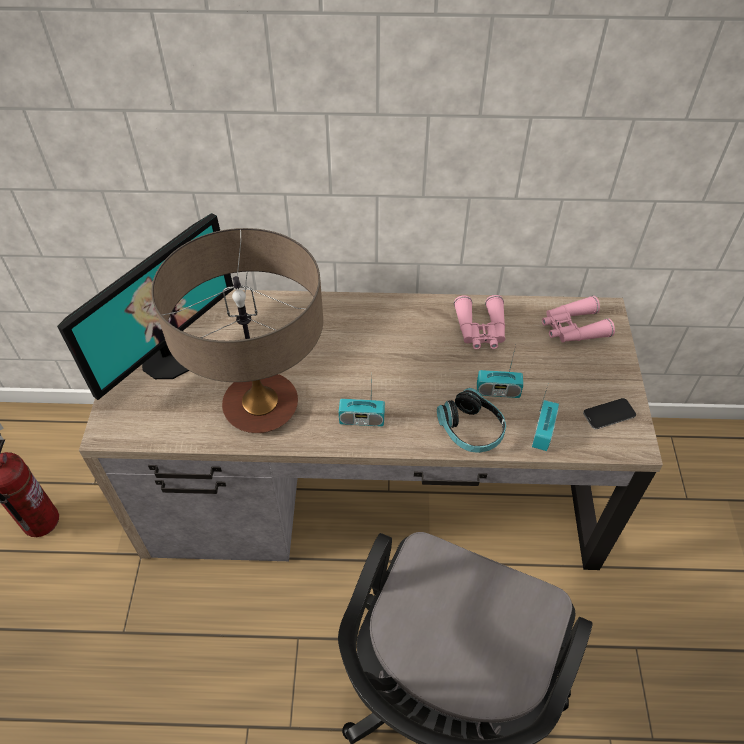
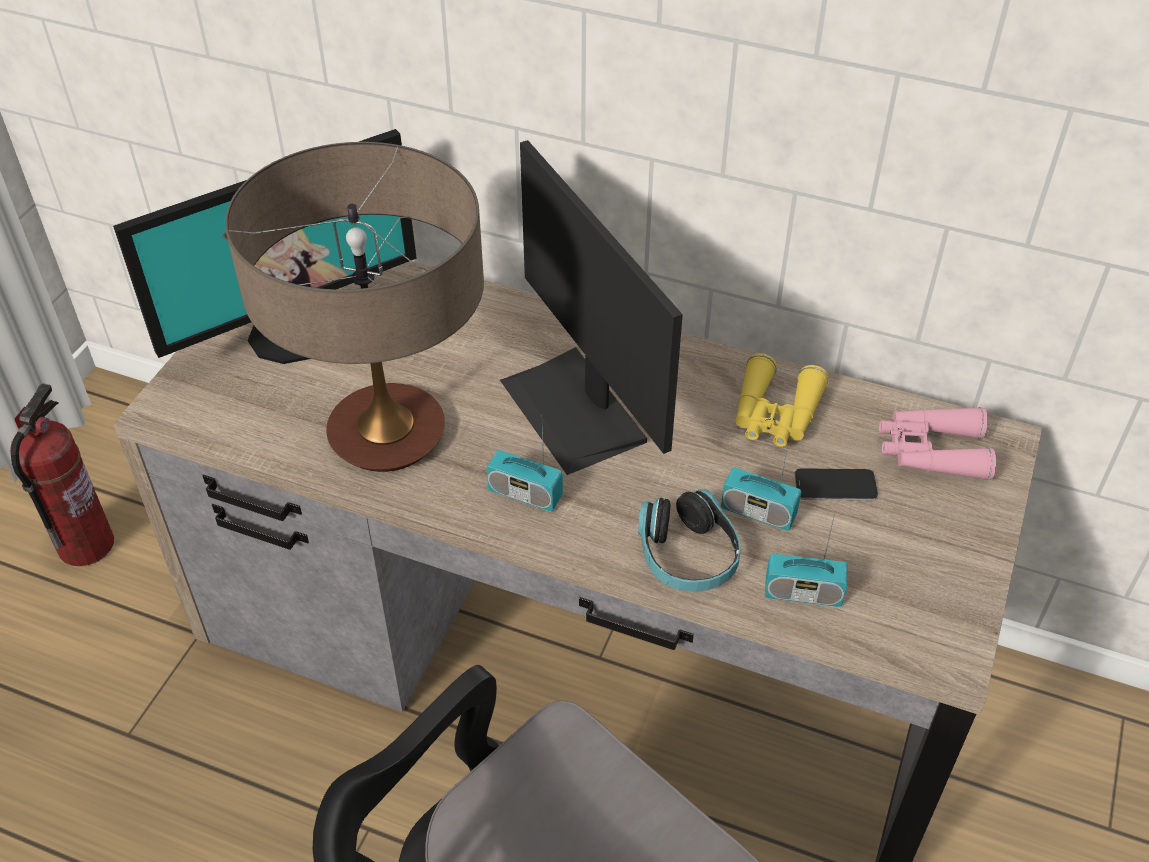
camera: 20 degrees right, 5 degrees down
(367, 358) = (576, 409): none -> monitor
(480, 330) = (775, 415): pink binoculars -> yellow binoculars
(543, 432) = (803, 593): radio -> radio turned 60 degrees clockwise
(609, 414) = (928, 598): phone -> phone (835, 486)

